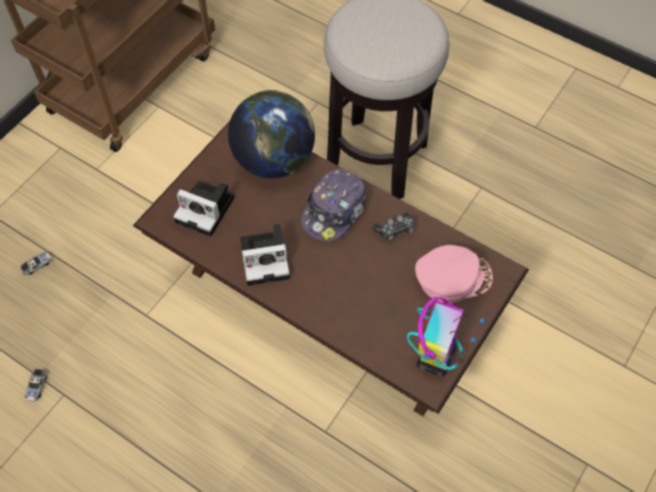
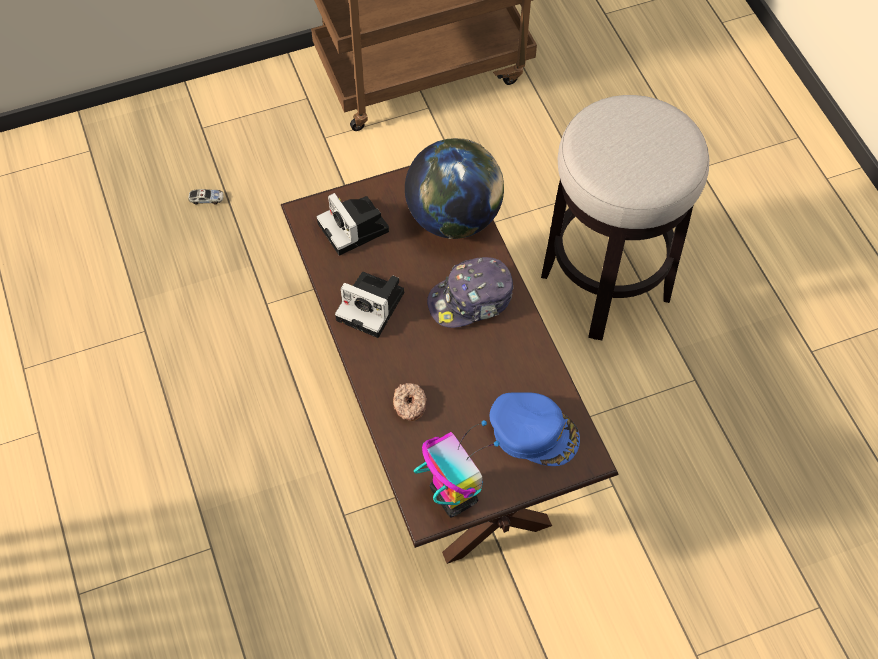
camera: 35 degrees right, 0 degrees up
(37, 386) = (128, 309): toy car -> none
(351, 313) = (409, 405): none -> donut
(395, 230) = (515, 353): game controller -> none
(435, 357) = (453, 495): toy robot -> toy robot turned 90 degrees counterclockwise
(452, 276) = (534, 432): pink cap -> blue cap

